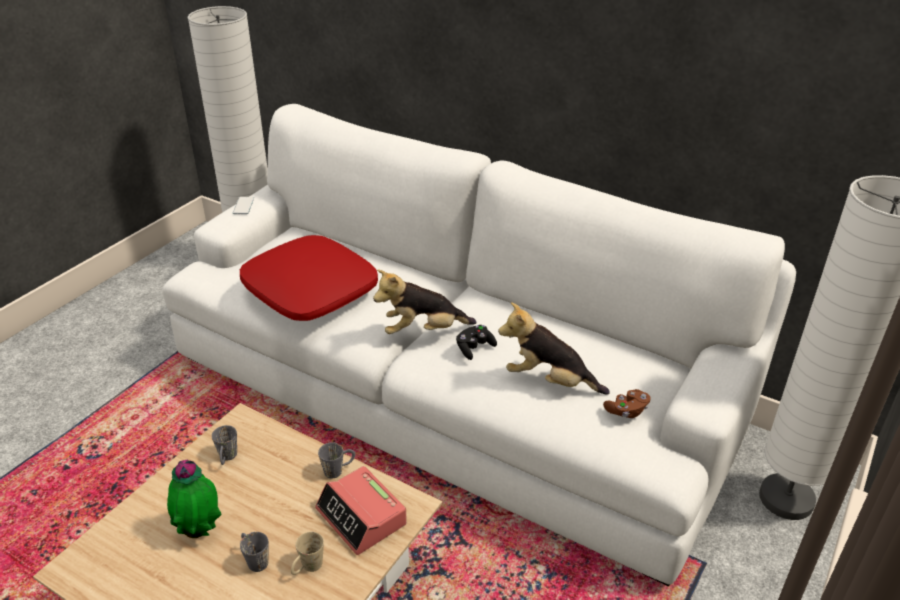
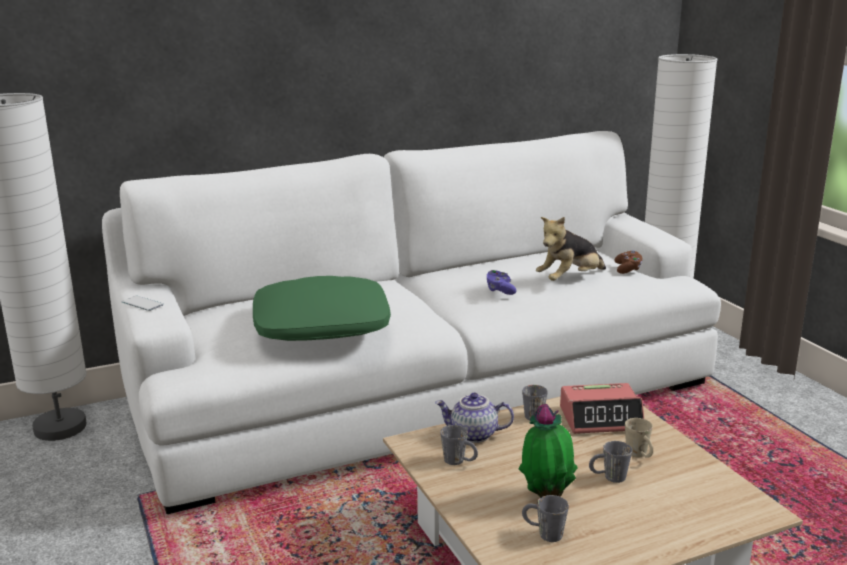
camera: 55 degrees left, 15 degrees down
(144, 549) = (543, 533): none -> grey mug
(275, 449) = (473, 435): none -> teapot
(311, 290) = (322, 325): red pillow -> green pillow
(423, 331) = (450, 301): plush toy -> none
(474, 348) = (500, 290): black game controller -> purple game controller

